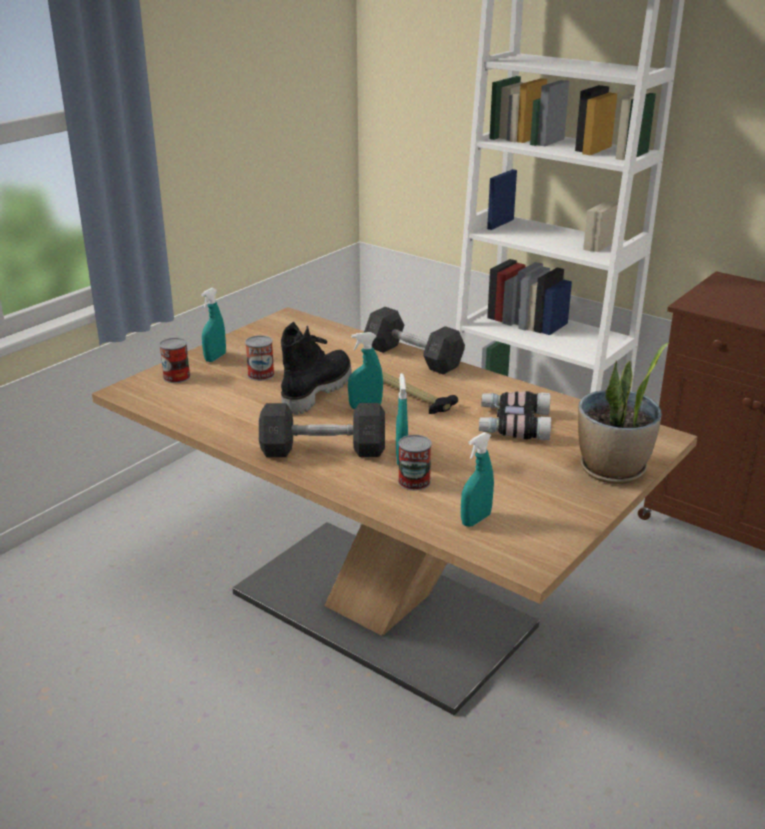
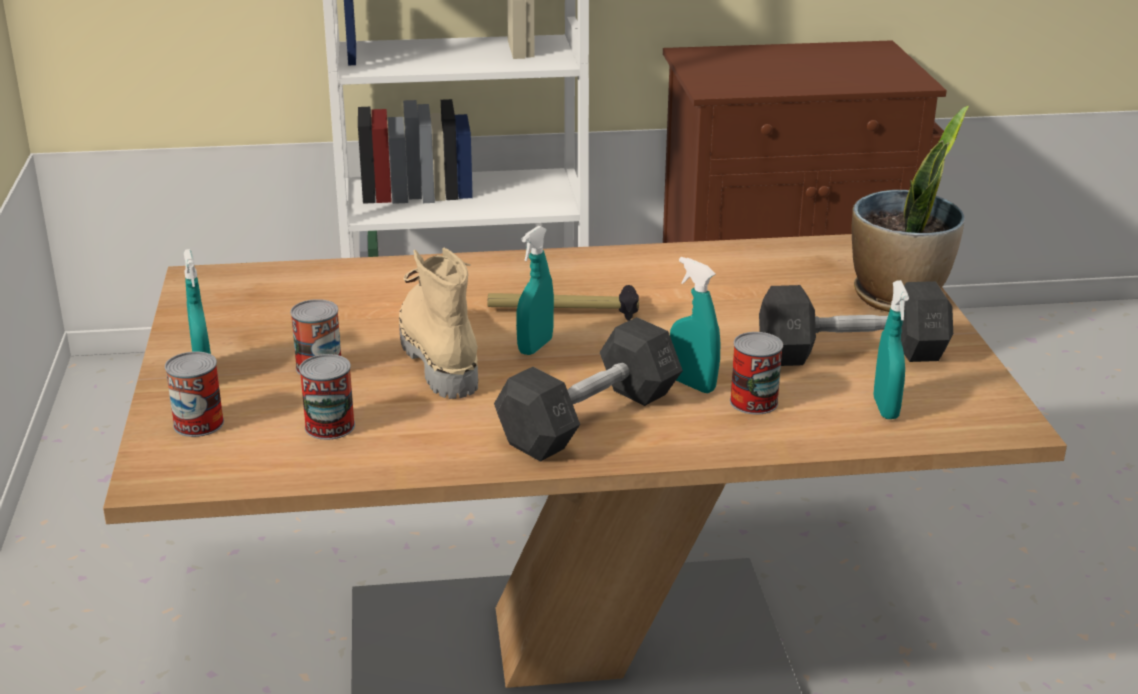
camera: 45 degrees left, 0 degrees up
(217, 401) = (330, 426): none -> can
(315, 391) = (437, 356): black boot -> beige boot
(413, 357) = (472, 265): grey dumbbell -> grey dumbbell (851, 354)
(512, 424) = (725, 294): binoculars -> none

